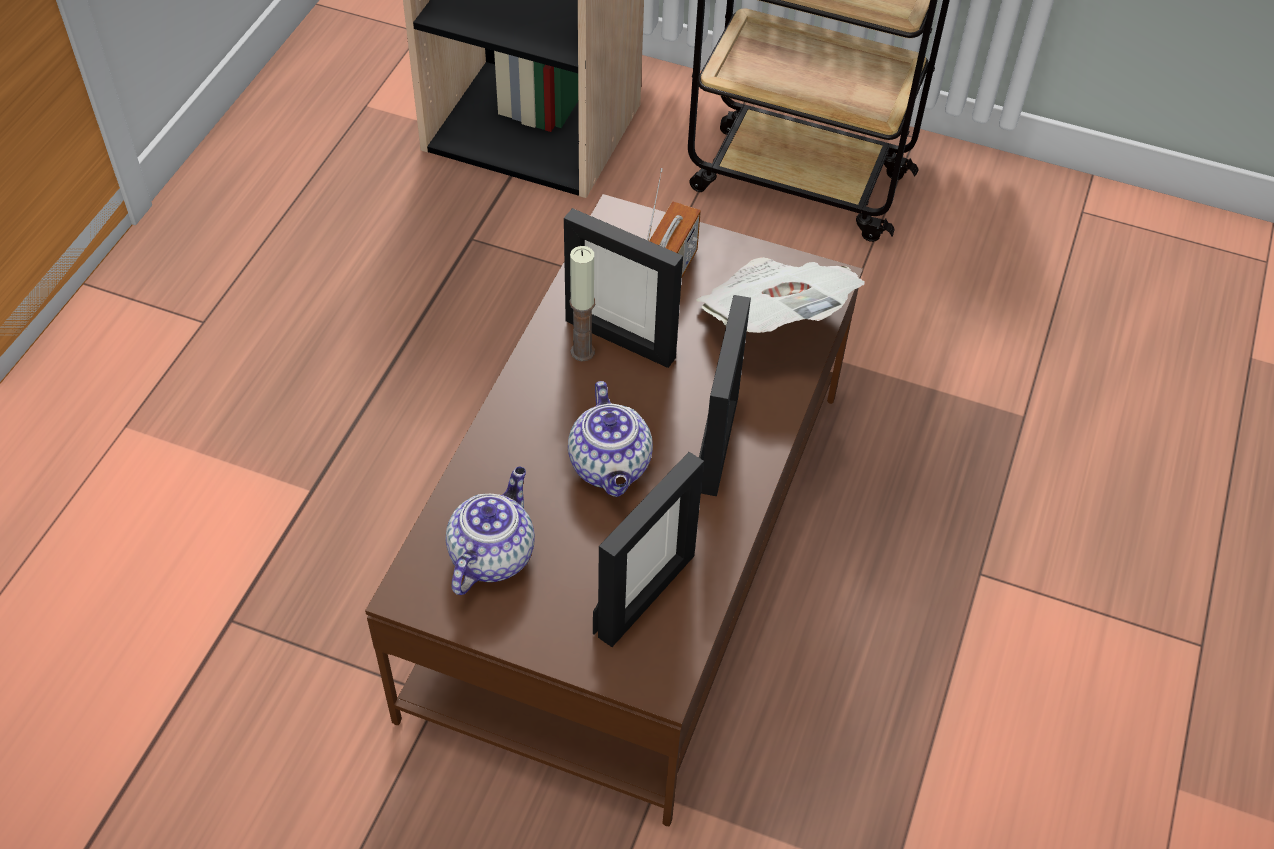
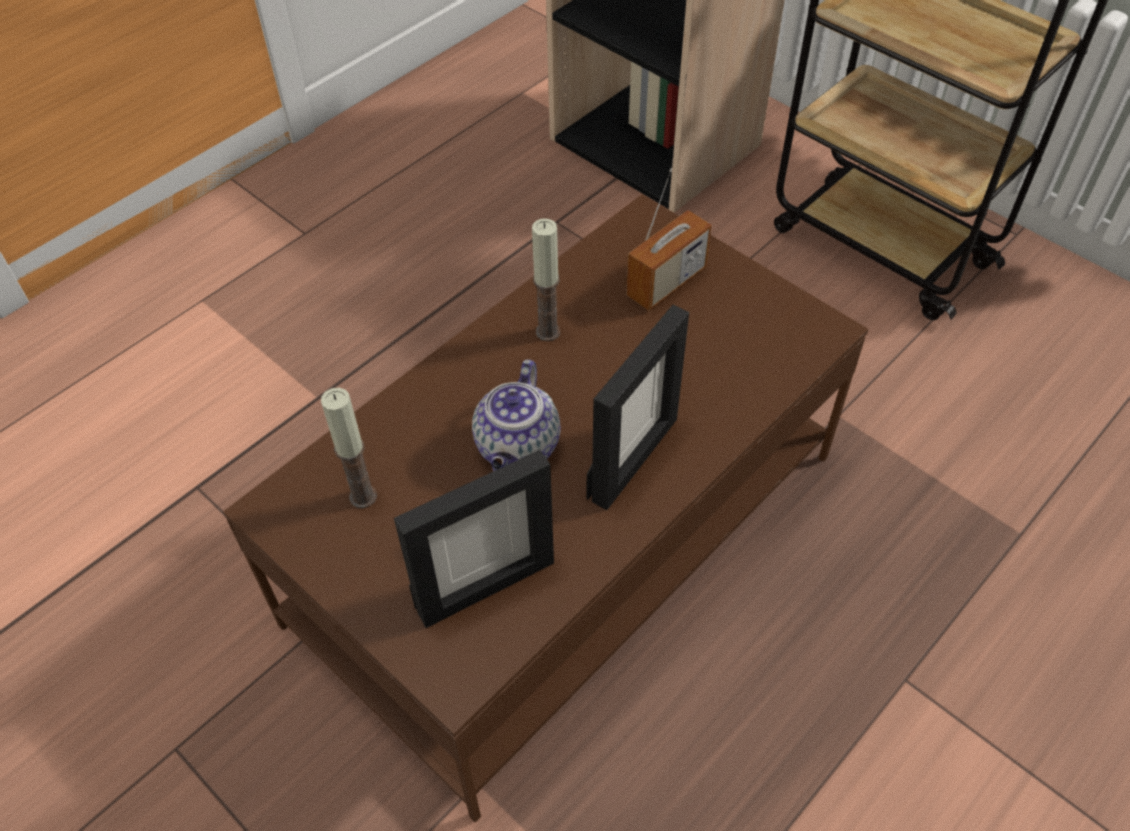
camera: 25 degrees right, 0 degrees up
(492, 554) = (363, 496): teapot -> candle
(621, 337) = (591, 328): picture frame -> none
(773, 319) = (751, 353): newspaper -> none

